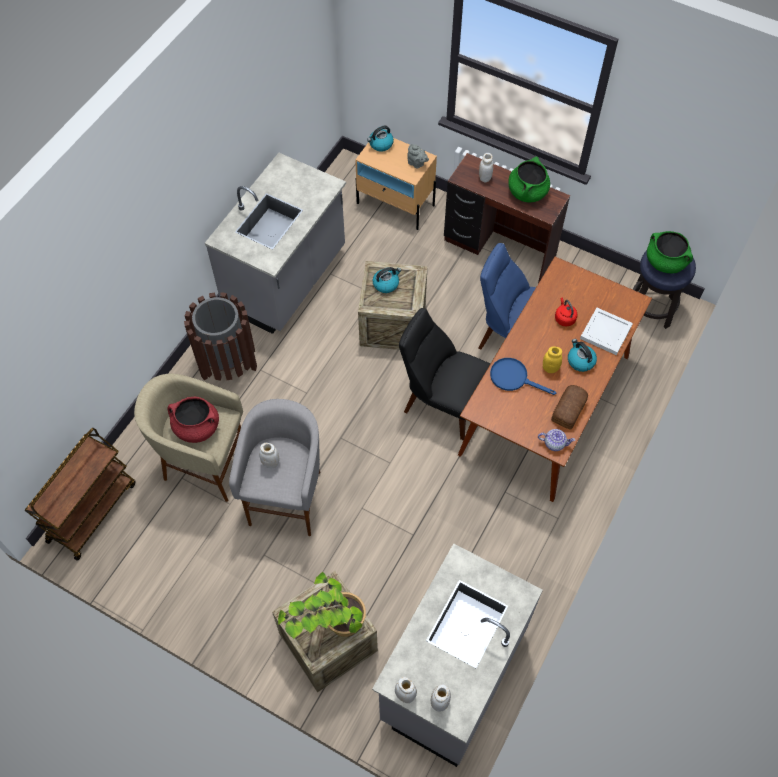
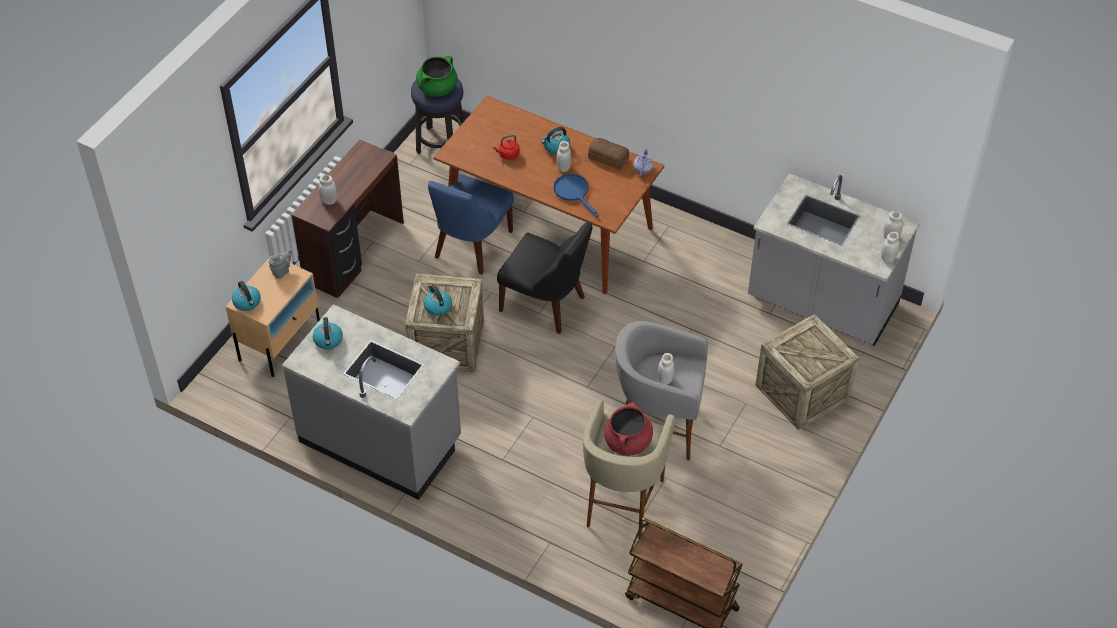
camera: 90 degrees left, 10 degrees down
(228, 364) = (493, 490): brown trash can -> none
(303, 181) = (328, 340): none -> kettle
(328, 626) = (814, 347): potted plant -> none
(441, 402) = (546, 305): black chair -> black chair turned 90 degrees counterclockwise
(514, 378) = (574, 193): blue frying pan -> blue frying pan turned 120 degrees clockwise
(527, 192) = (352, 169): green cooking pot -> none
(550, 368) = (563, 167): yellow jar -> white jar
(606, 333) = (525, 128): white tray -> none

